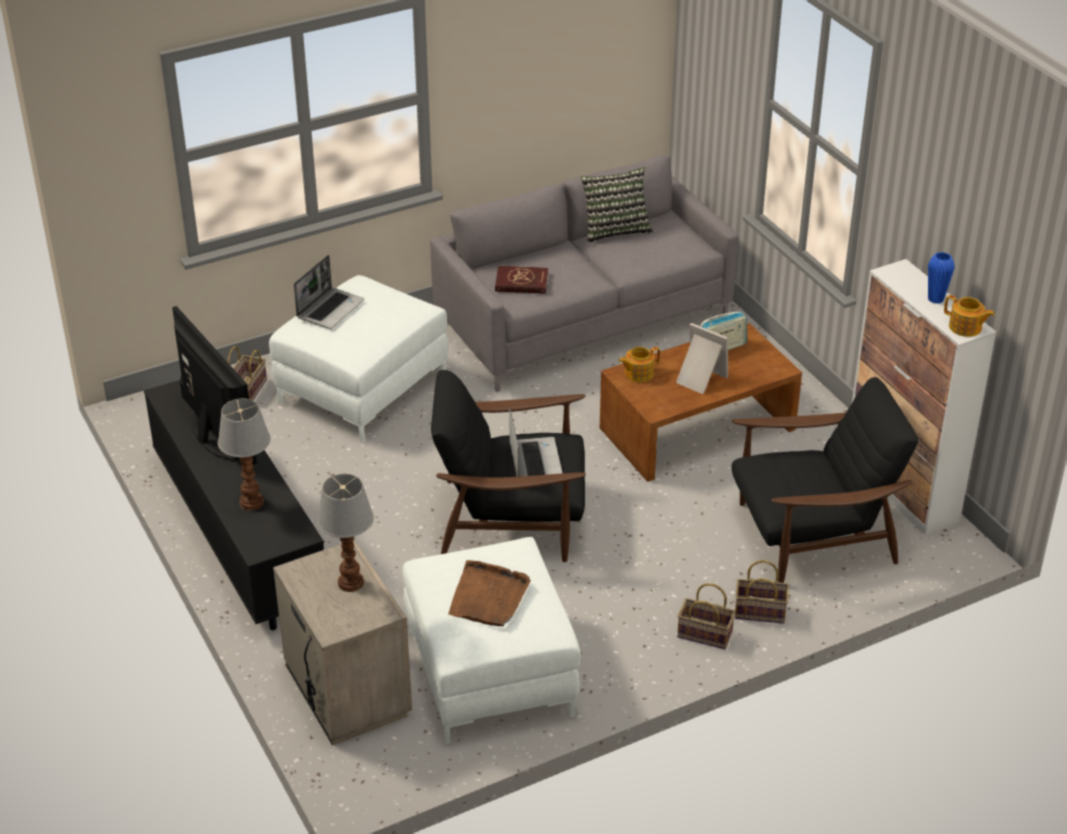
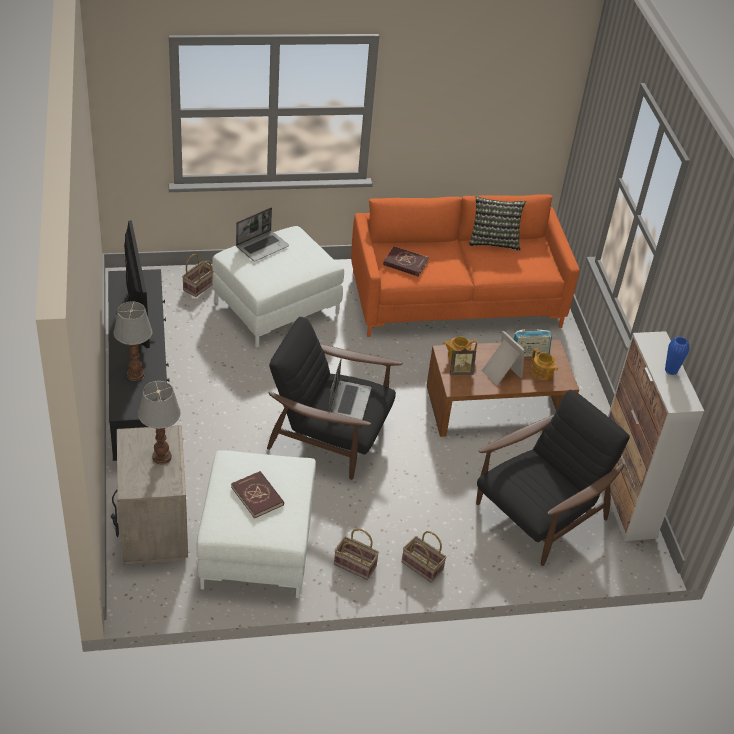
camera: 15 degrees right, 5 degrees up
(488, 597) = (257, 496): brown tray -> red book
(583, 320) = (456, 299): grey sofa -> orange sofa
(651, 391) = (460, 372): none -> picture frame
(761, 611) = (472, 562): basket -> basket (356, 565)
(812, 535) = (539, 514): black armchair -> black armchair turned 45 degrees counterclockwise
(965, 328) = (681, 401): teapot -> teapot (542, 372)

